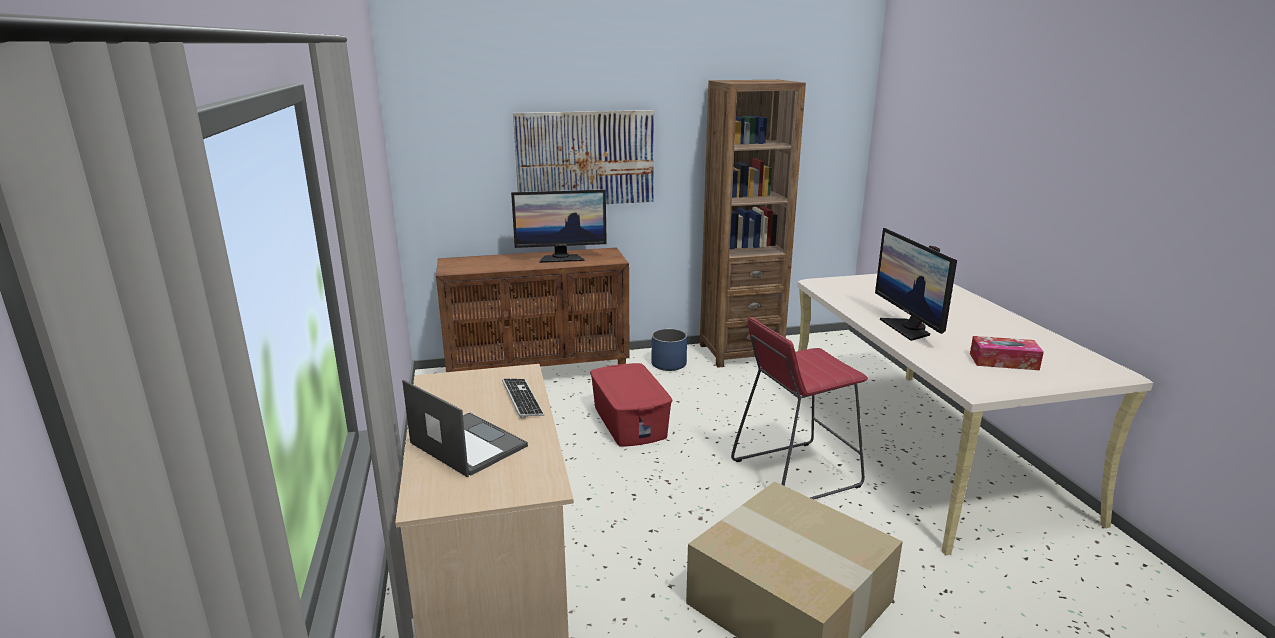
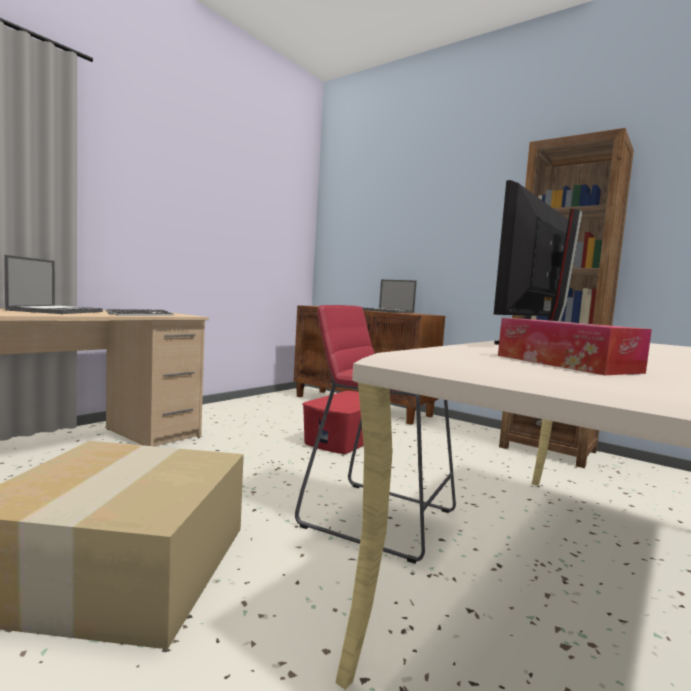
camera: 50 degrees right, 15 degrees down
(561, 258) = (387, 311): monitor -> laptop
(585, 158) = (432, 238): picture -> none
(669, 364) = (460, 432): blue planter -> none

